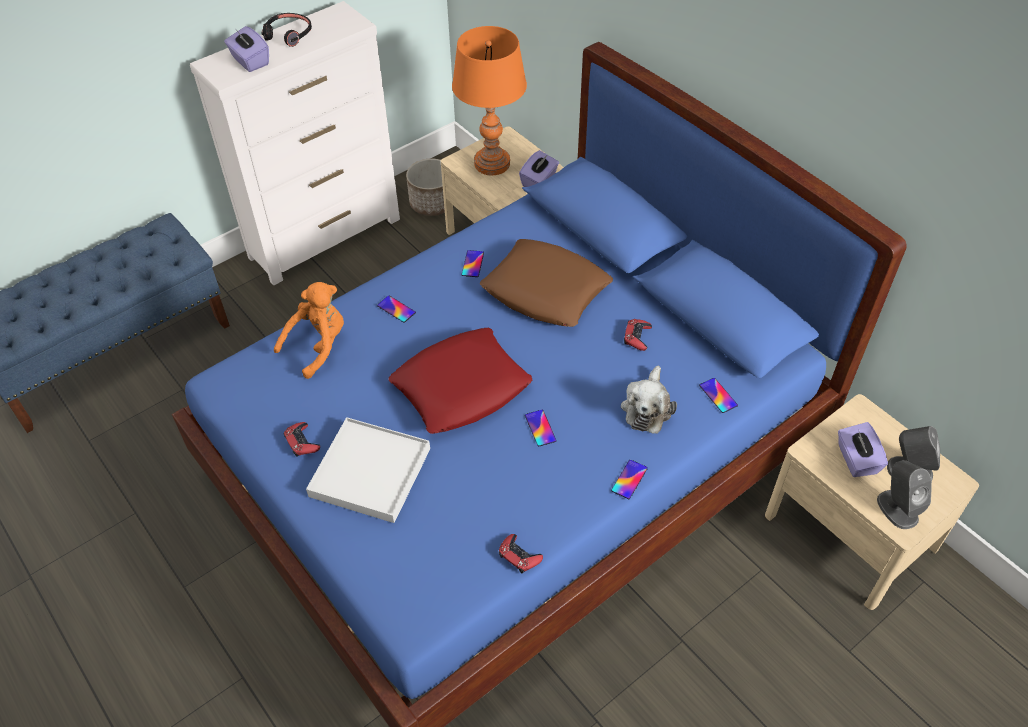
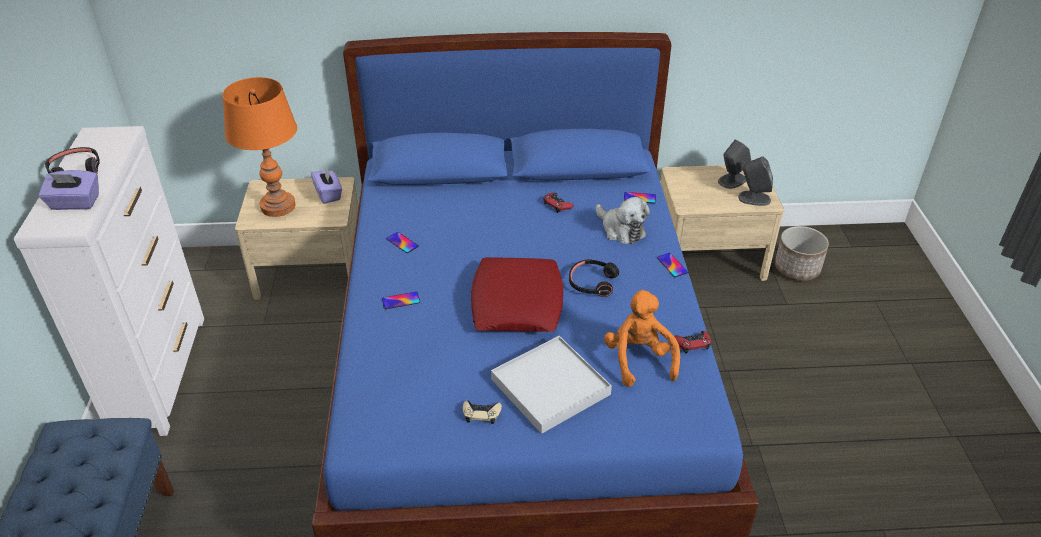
camera: 55 degrees left, 10 degrees down
(302, 442) = (481, 414): red game controller -> beige game controller
(318, 345) = (390, 359): orange plush toy -> orange plush toy (639, 359)
(433, 203) = (214, 291): planter -> planter (797, 268)
(540, 428) = (592, 283): phone -> black headphones
(546, 290) = (470, 222): brown pillow -> none
(856, 460) = (708, 194): purple tissue box -> none

